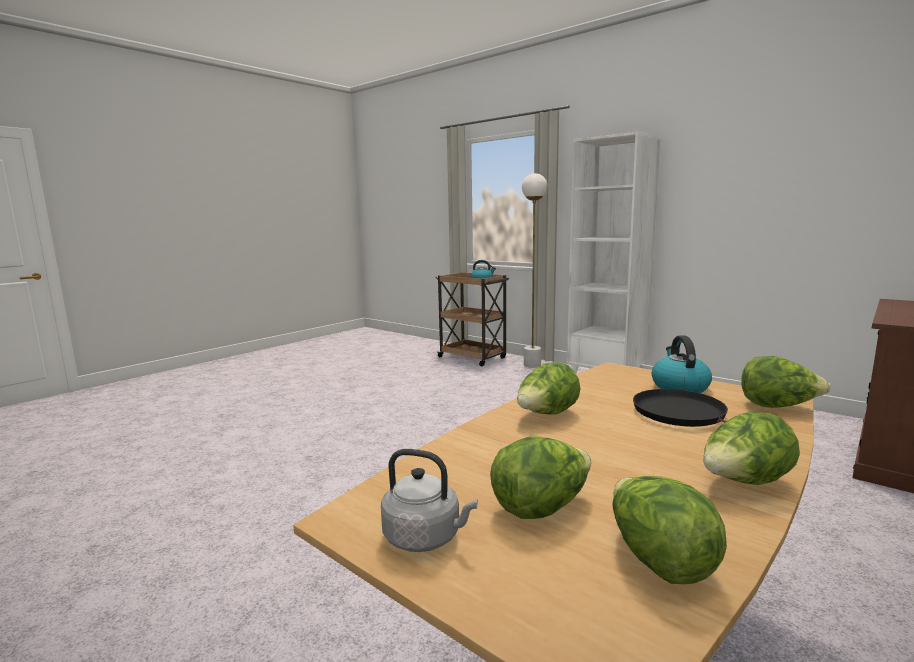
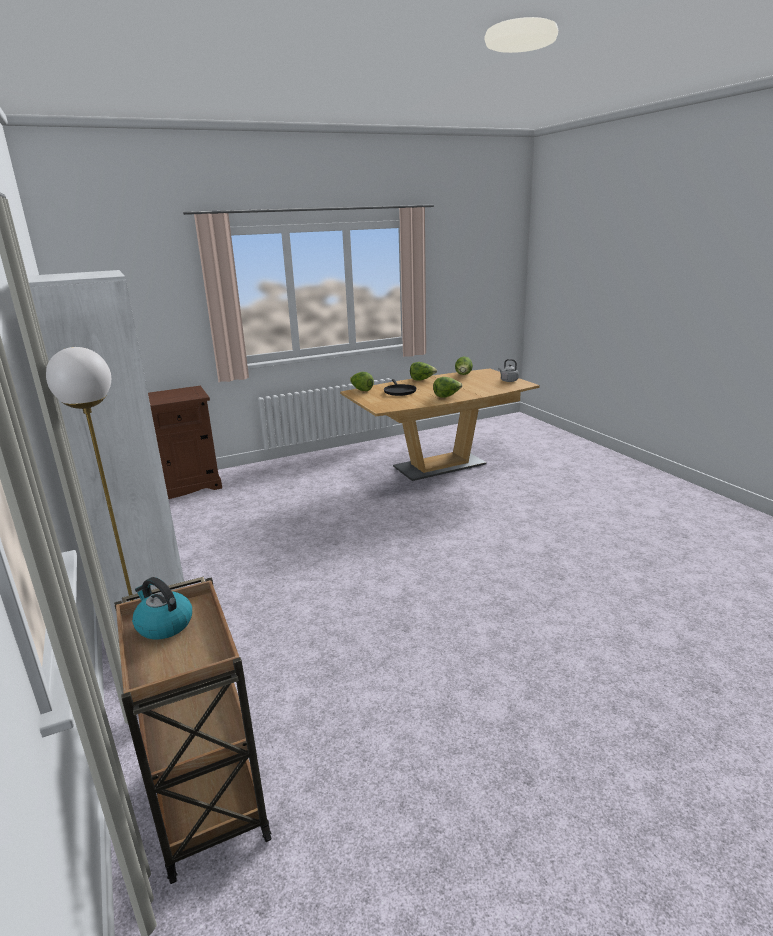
camera: 155 degrees left, 10 degrees up
(541, 507) = (477, 381): lettuce -> none
(679, 387) = (375, 399): kettle -> none

